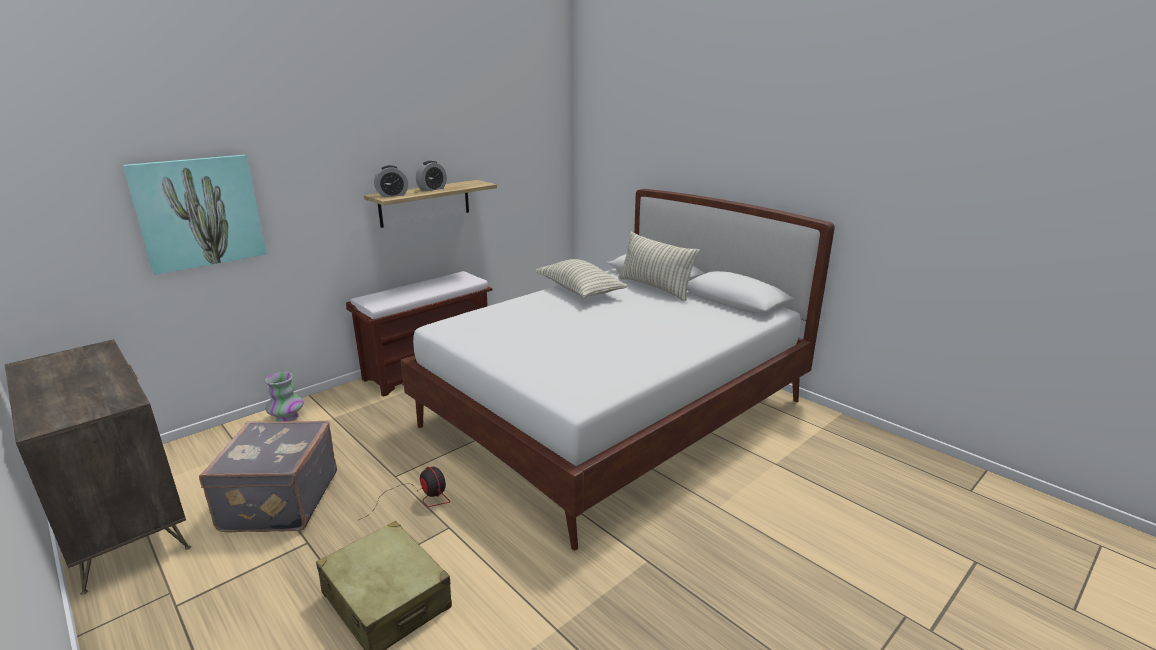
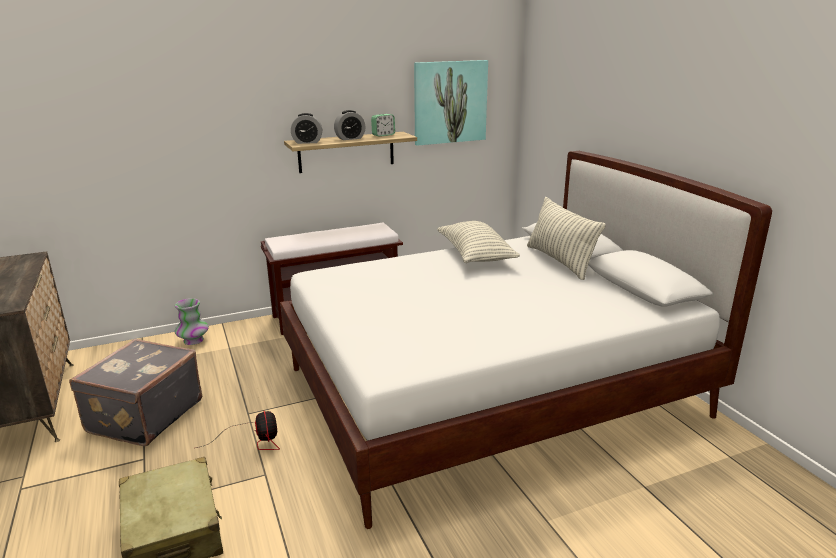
camera: 20 degrees right, 0 degrees up
(199, 212) = (130, 148): picture -> picture (450, 102)
(461, 184) = (383, 135): none -> alarm clock

